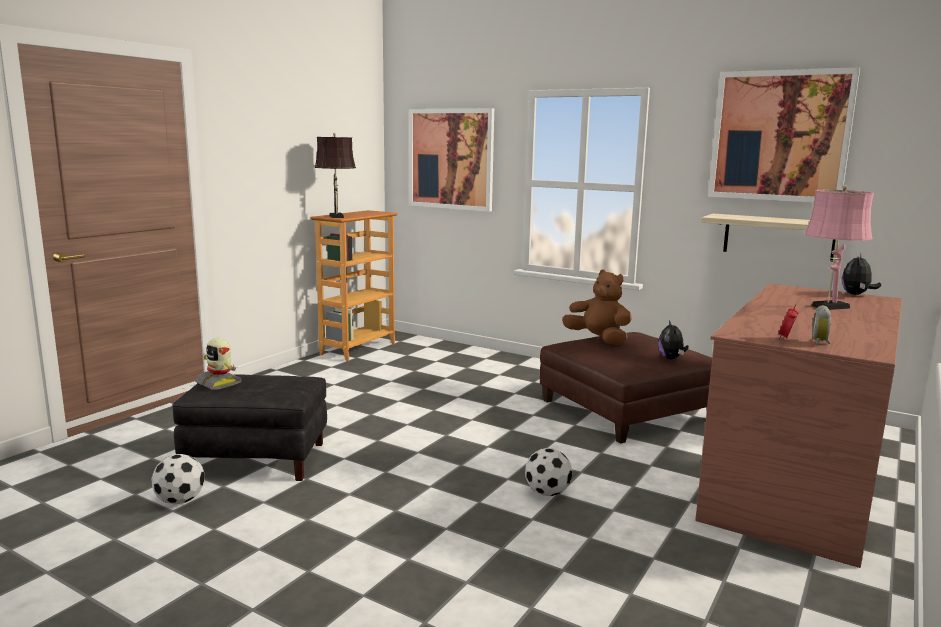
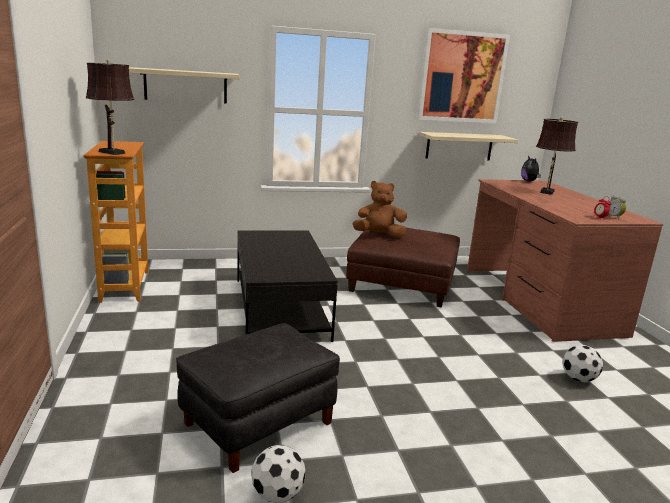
camera: 45 degrees left, 5 degrees up
(219, 383) = (230, 361): toy robot -> none
(443, 395) = (280, 308): none -> black coffee table
(451, 159) = (185, 86): picture -> shelf
(547, 493) = (473, 356): football -> football (579, 379)
(671, 358) = (441, 240): plush toy -> none
(827, 307) = (546, 192): pink table lamp -> brown table lamp

